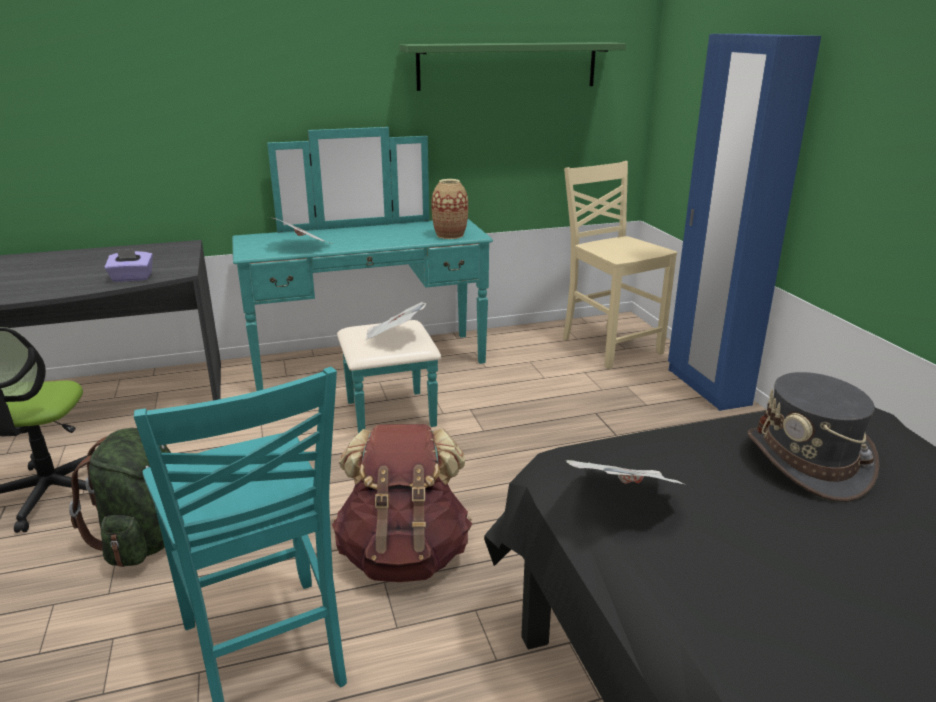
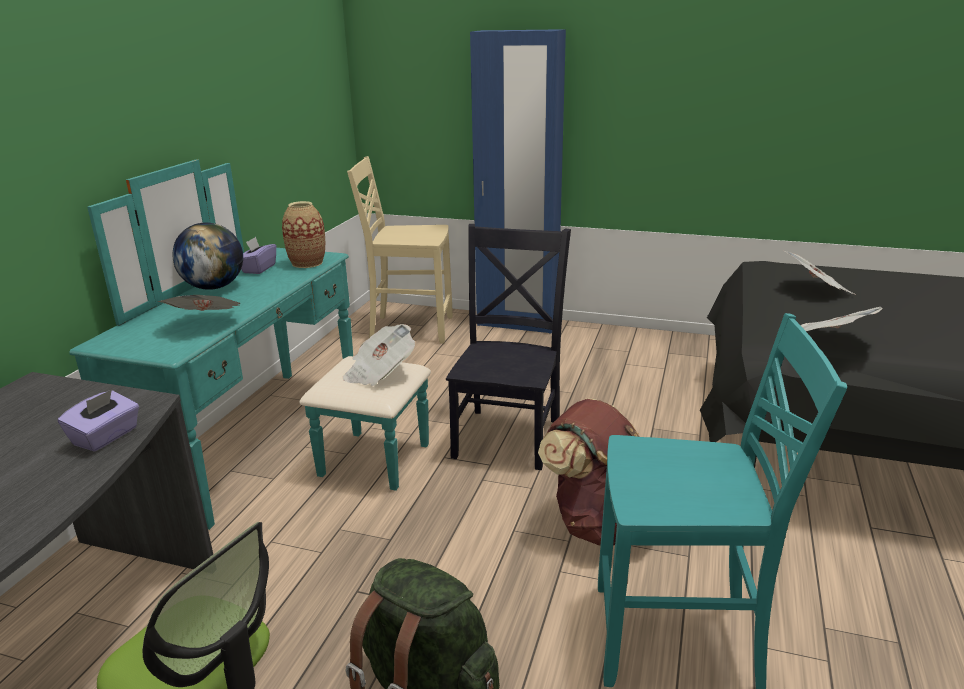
camera: 55 degrees left, 0 degrees up
(366, 230) = (213, 287): none -> globe
(417, 228) = (258, 269): none -> purple tissue box
(494, 456) = (508, 434): none -> black chair
(508, 65) = (265, 75): green shelf -> none
(808, 462) = (816, 290): grey hat -> newspaper

